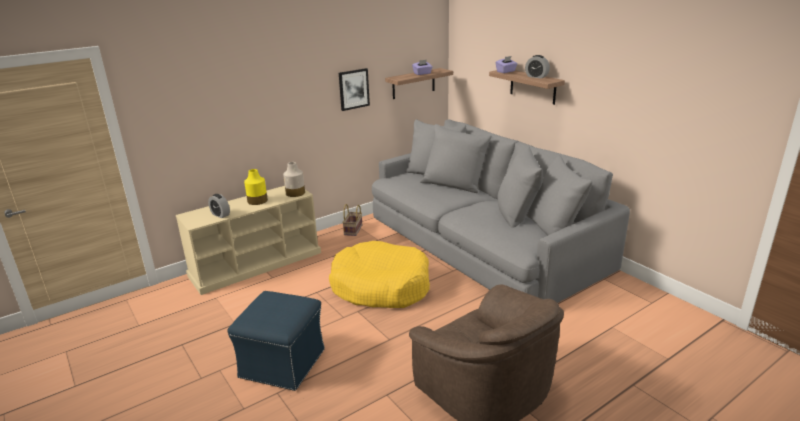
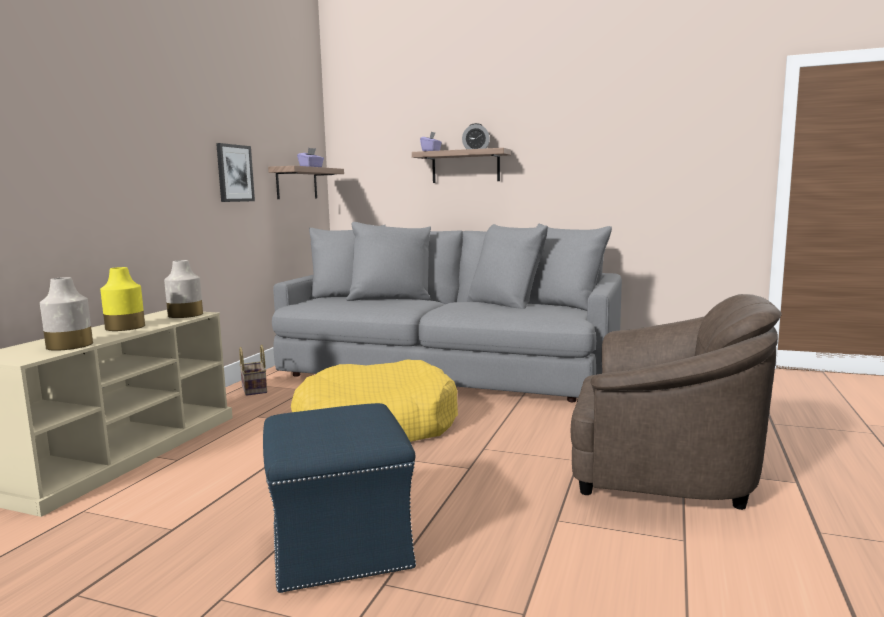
camera: 35 degrees left, 15 degrees down
(220, 215) = (70, 345): alarm clock -> beige vase

